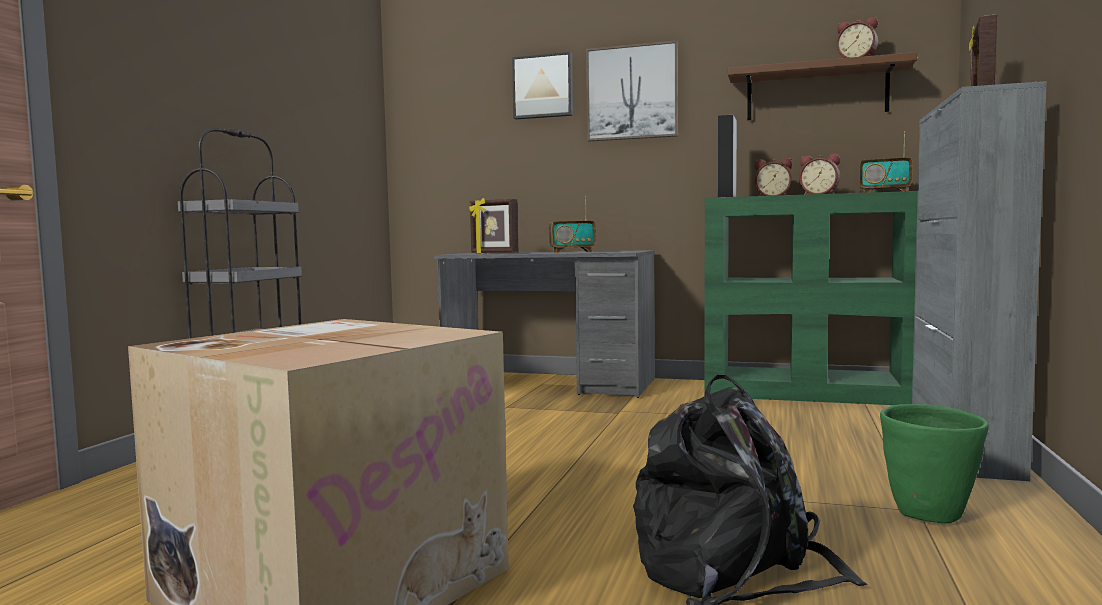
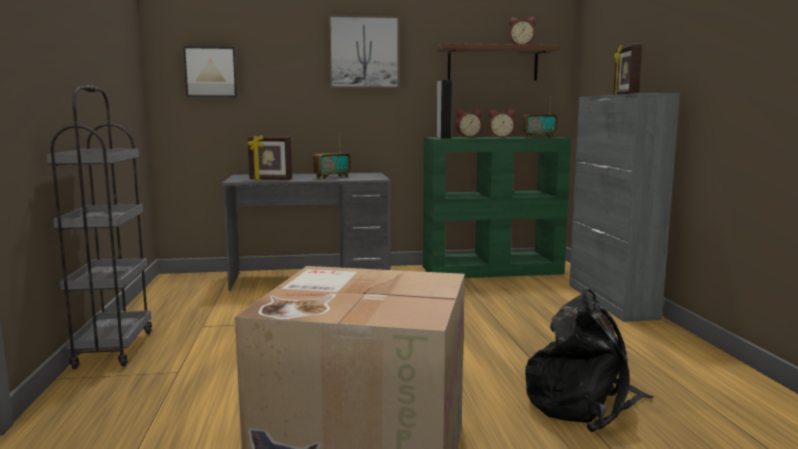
camera: 25 degrees left, 5 degrees up
(543, 86) = (291, 41): picture -> picture (211, 72)
(930, 515) = (638, 349): green planter -> none

